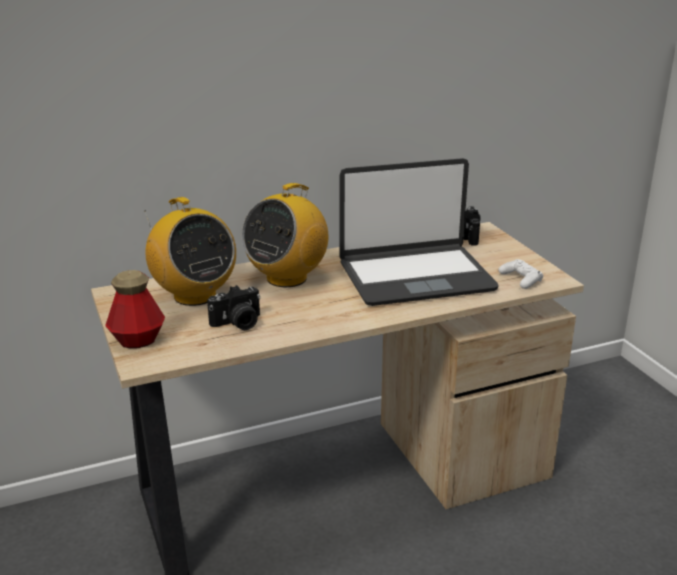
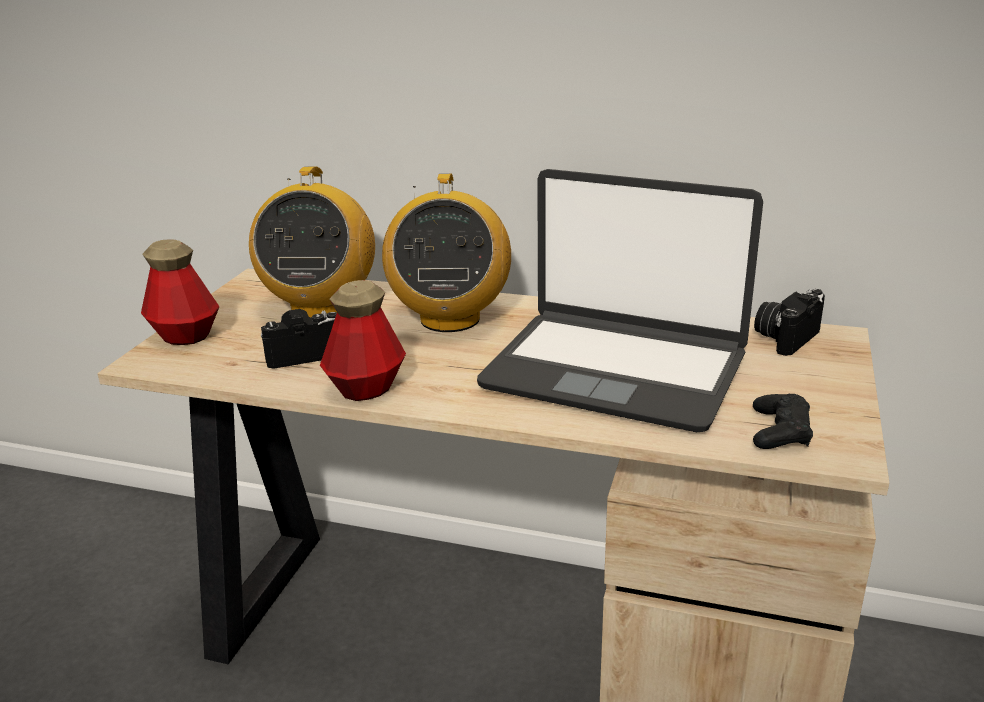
camera: 40 degrees right, 0 degrees up
(238, 323) = (304, 354): camera -> camera turned 150 degrees clockwise
(287, 278) = (449, 319): radio -> radio turned 75 degrees counterclockwise
(308, 328) = (366, 388): none -> bottle
(521, 279) = (780, 431): white game controller -> black game controller

